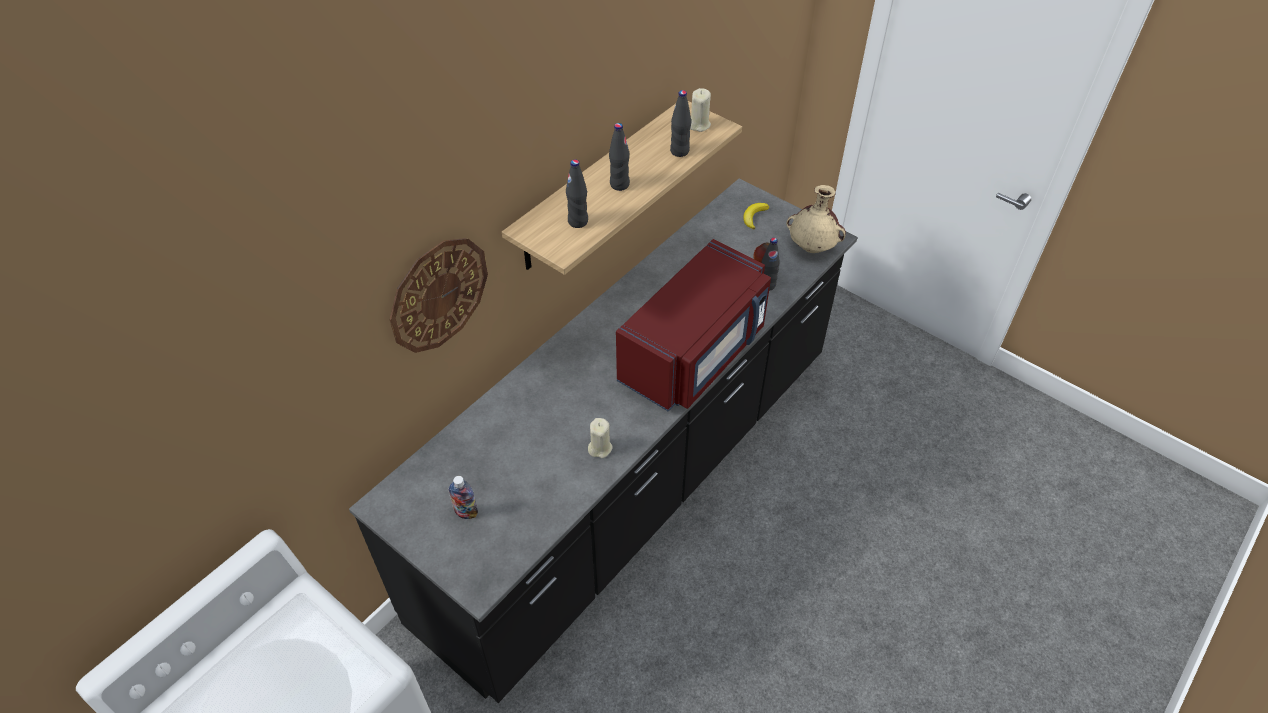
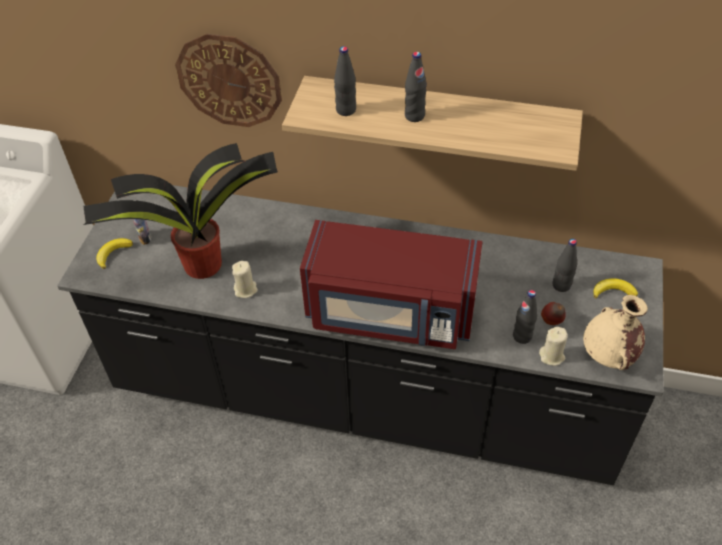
camera: 65 degrees right, 0 degrees up
(468, 549) = (113, 253): none -> banana
(541, 475) = (200, 265): none -> potted plant
(679, 151) = (495, 136): black bottle -> black bottle (561, 285)
(699, 124) = (549, 134): beige candle -> beige candle (552, 356)

